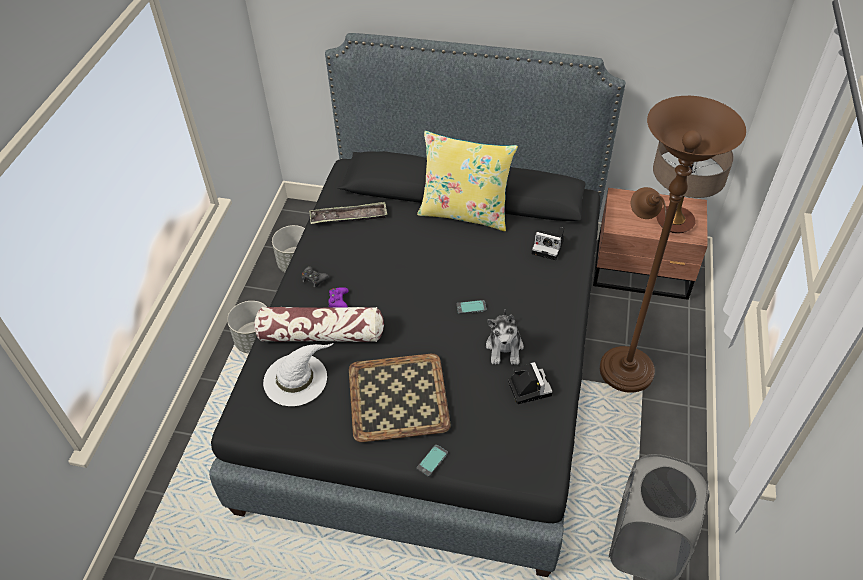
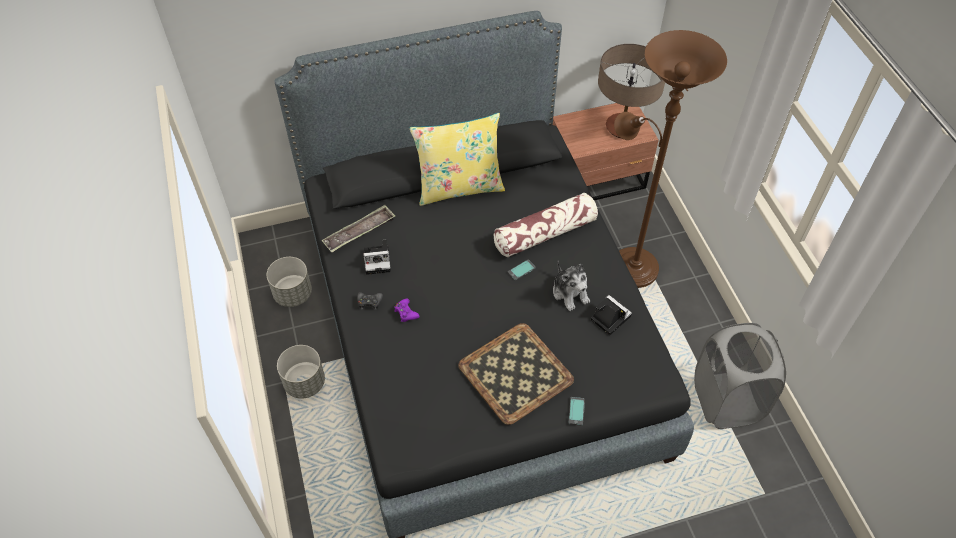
camera: 30 degrees left, 5 degrees up
(296, 378) = (419, 397): white hat -> none
(321, 334) = (412, 349): pillow -> pillow (545, 233)
(549, 246) = (549, 190): camera -> camera (378, 260)

